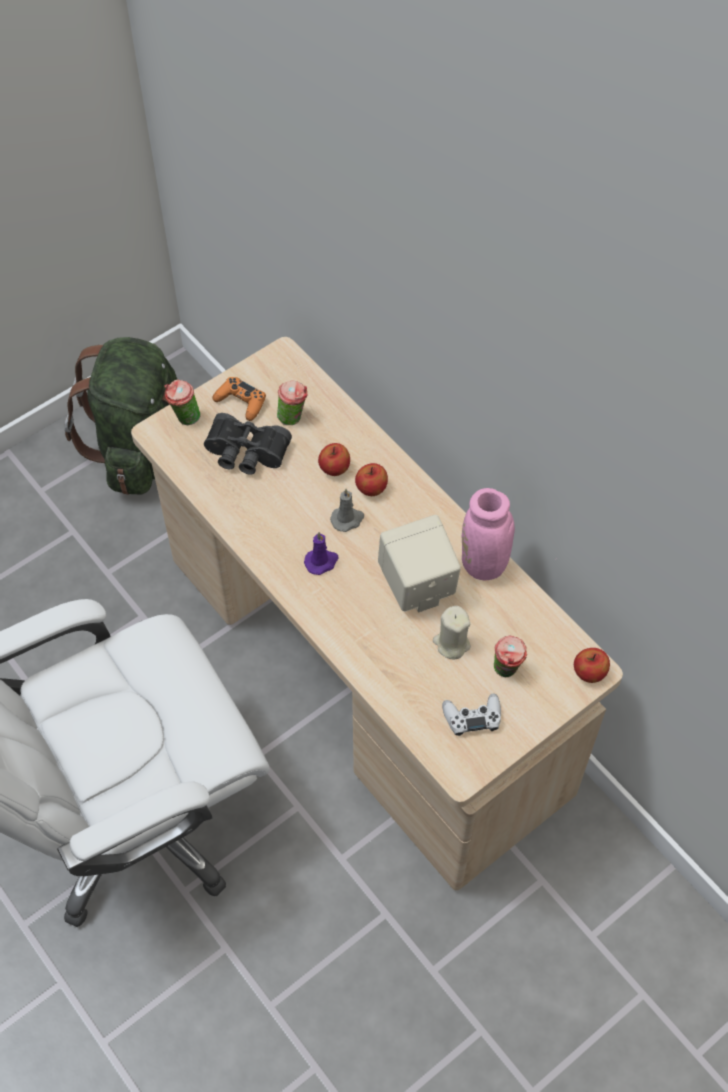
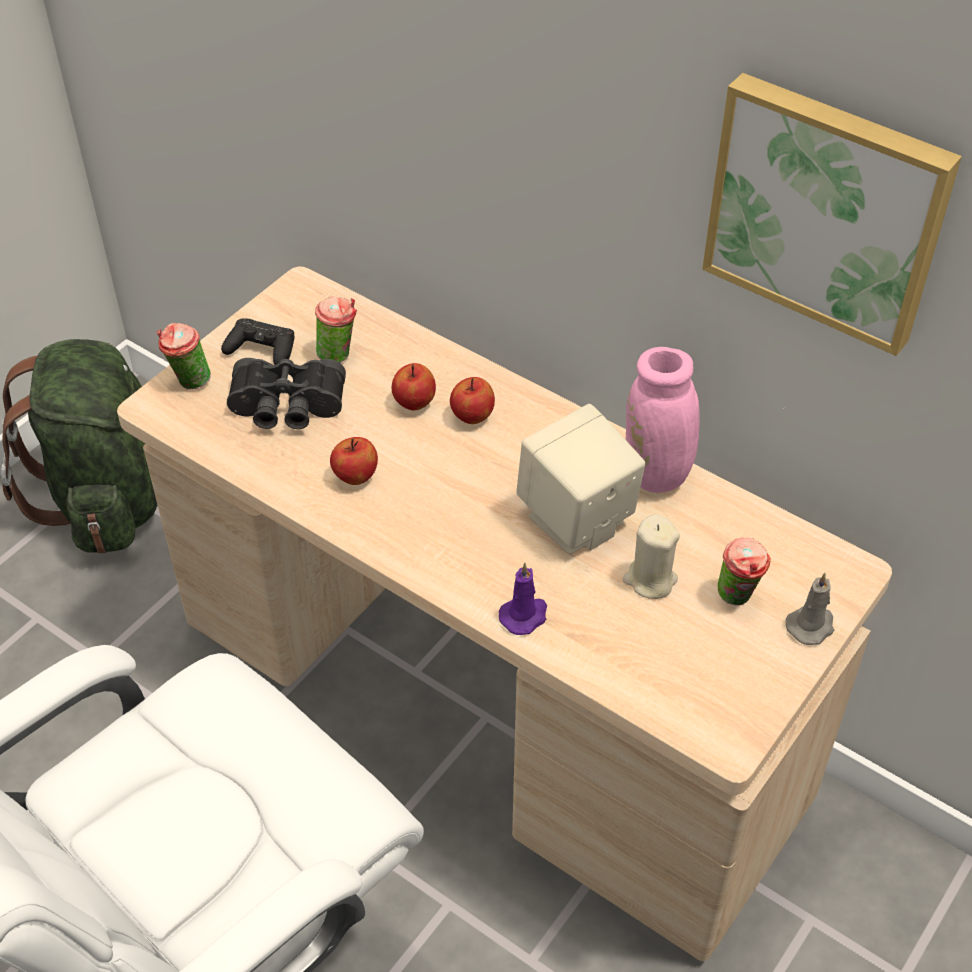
camera: 15 degrees left, 10 degrees down
(241, 402) = (261, 349): orange game controller -> black game controller
(321, 561) = (435, 516): purple candle -> purple candle (524, 615)
(347, 519) = (453, 458): grey candle -> grey candle (811, 625)
(472, 717) = (715, 666): white game controller -> none
(589, 673) = (847, 576): apple -> apple (355, 476)
(595, 446) = (827, 210): none -> picture

